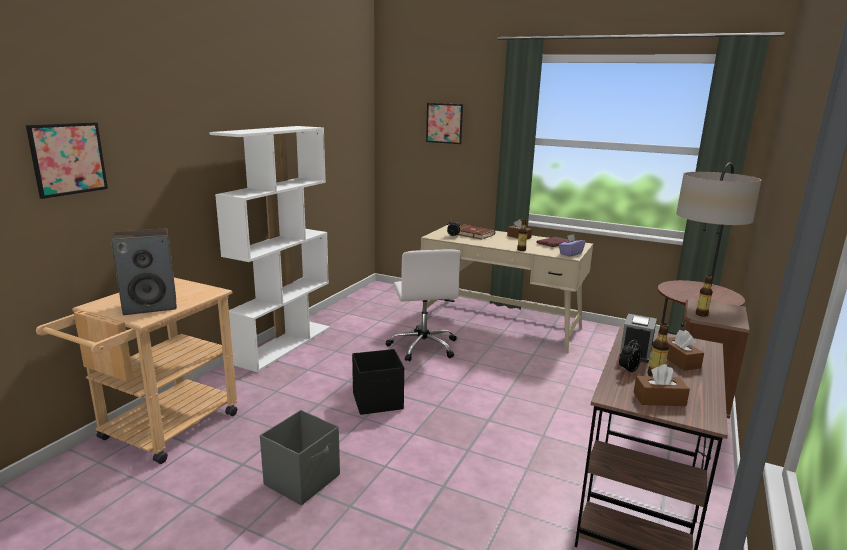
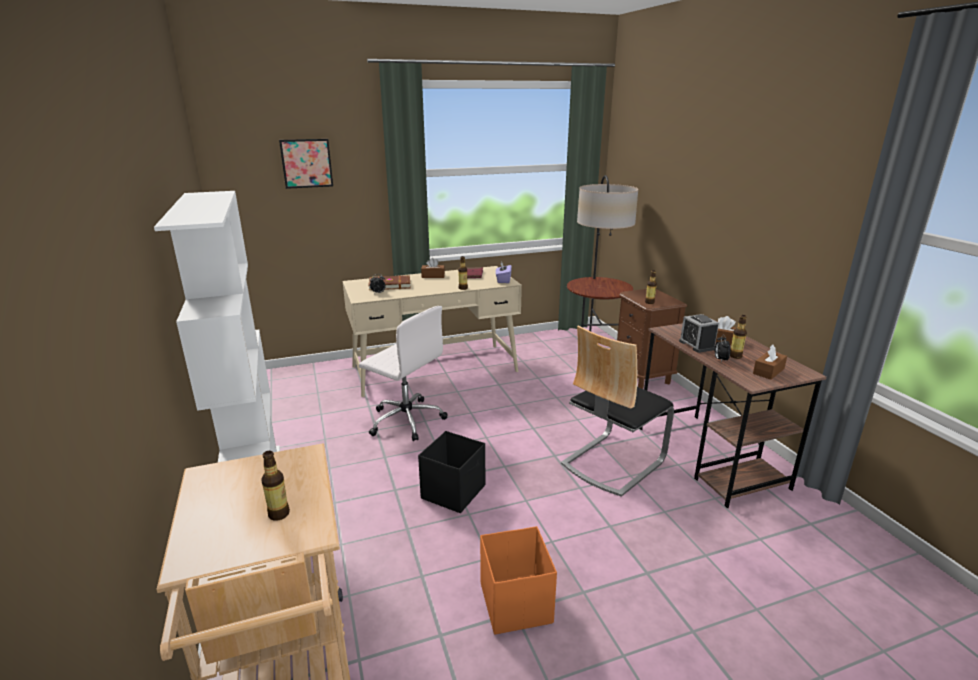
camera: 45 degrees left, 5 degrees up
(68, 159) = (76, 332): picture -> none
(151, 306) = (279, 514): speaker -> bottle
(303, 479) = (516, 602): grey storage box -> orange storage box
(529, 451) = (612, 462): none -> chair

